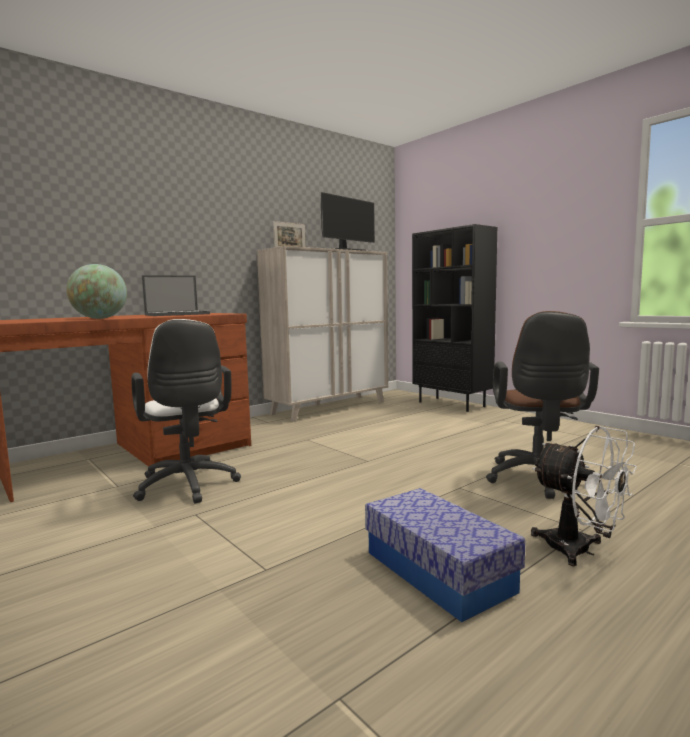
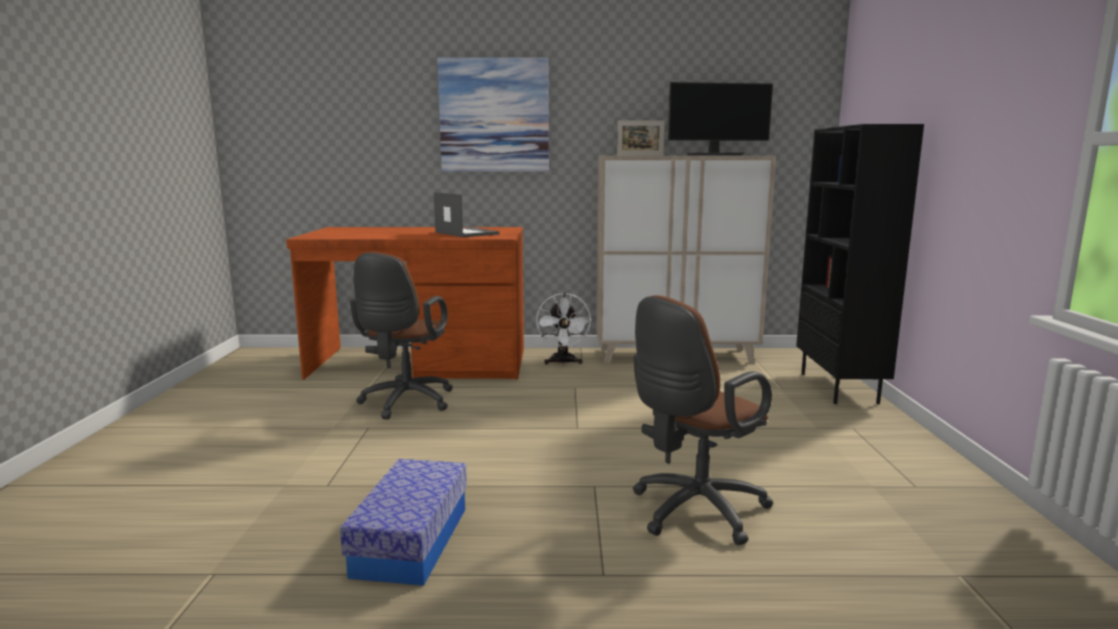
camera: 40 degrees right, 5 degrees up
(99, 318) = (378, 236): globe -> none
(167, 208) = (494, 116): none -> picture
(177, 314) = (466, 233): laptop -> laptop turned 135 degrees counterclockwise
(188, 487) = (404, 403): white office chair -> brown office chair
(580, 551) = (550, 587): white fan -> white fan (563, 362)

